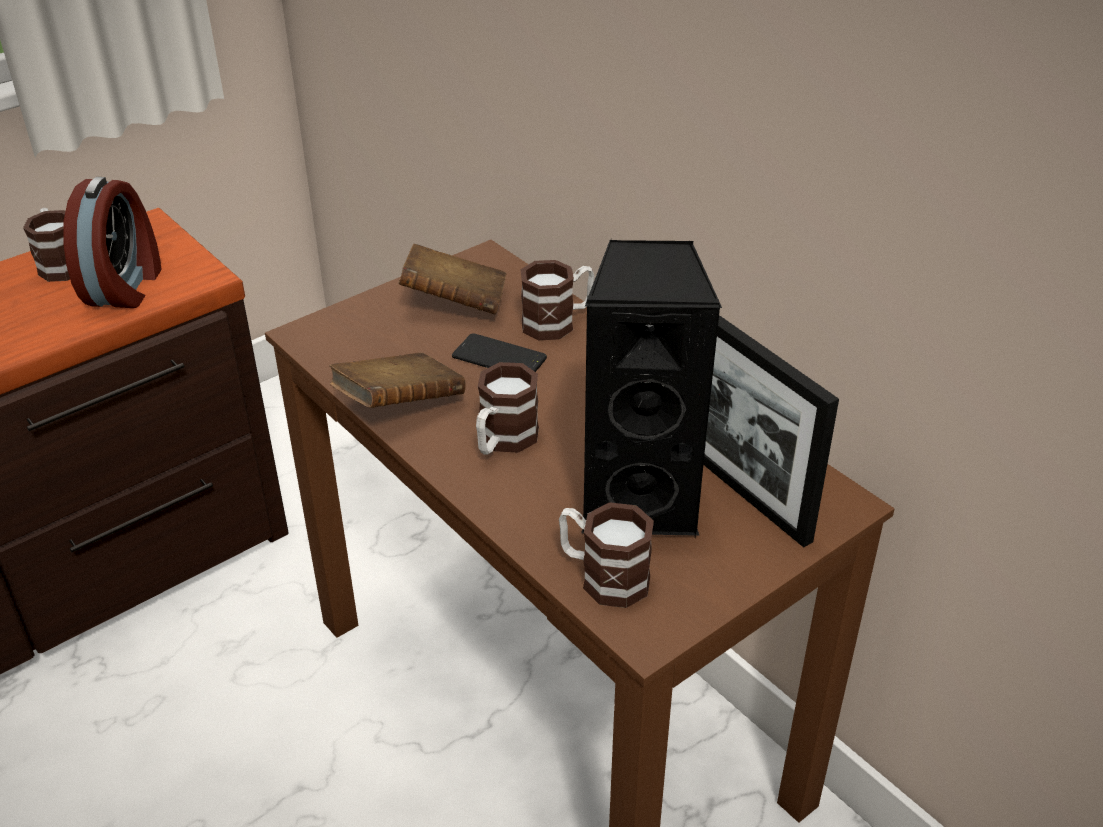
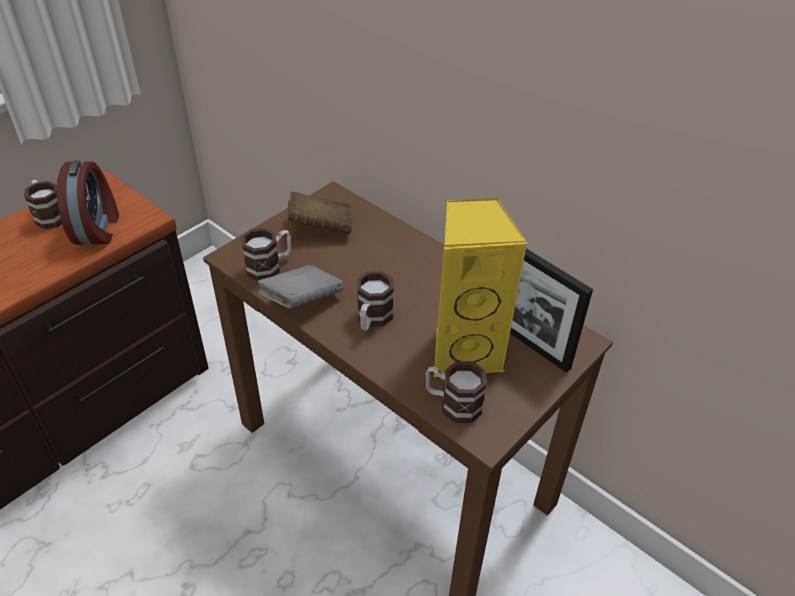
camera: 10 degrees left, 5 degrees up
(399, 405) = (302, 300): brown book -> grey book
(499, 358) = (357, 263): phone -> none
(558, 322) = (388, 235): mug -> mug (270, 266)
(641, 501) = (464, 351): black speaker -> yellow speaker

